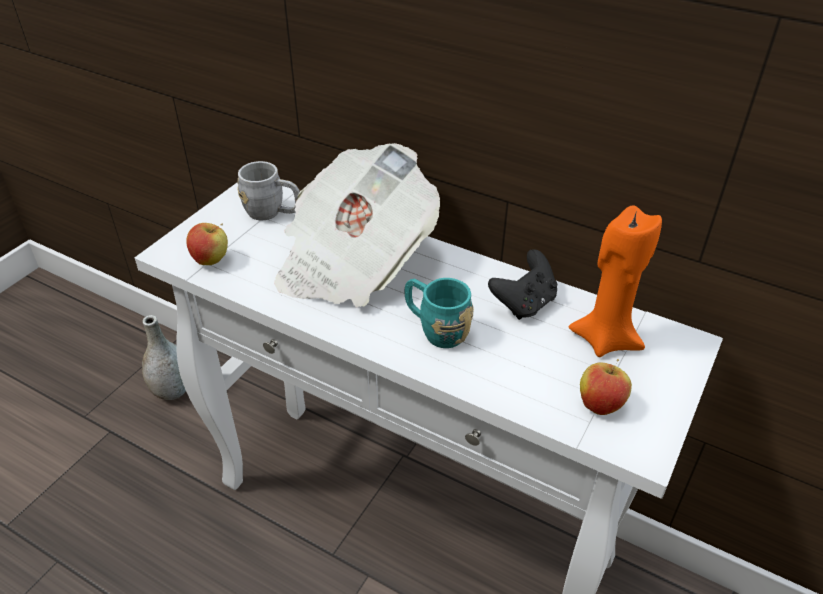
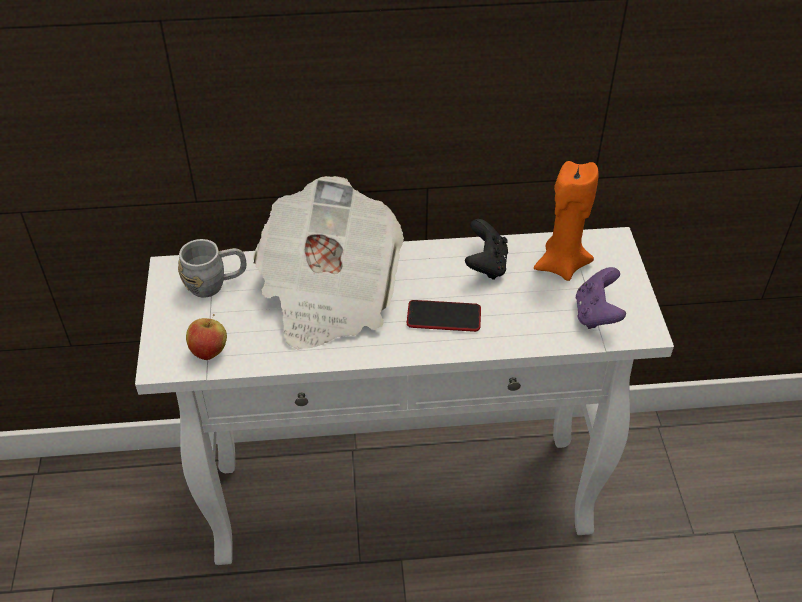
camera: 35 degrees left, 5 degrees up
(173, 391) = (84, 515): grey vase -> none
(435, 329) = (443, 317): turquoise mug -> phone
(600, 405) = (596, 314): apple -> purple game controller

